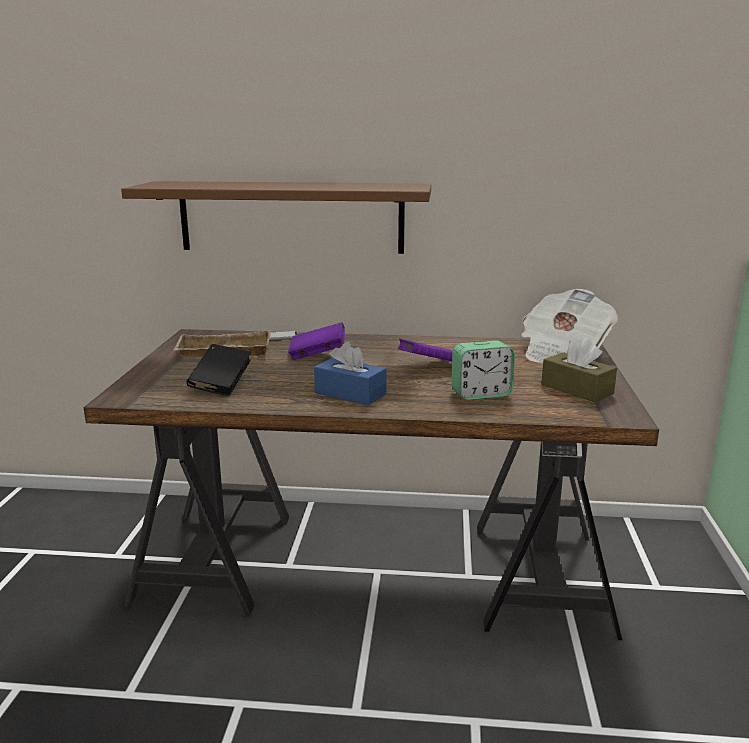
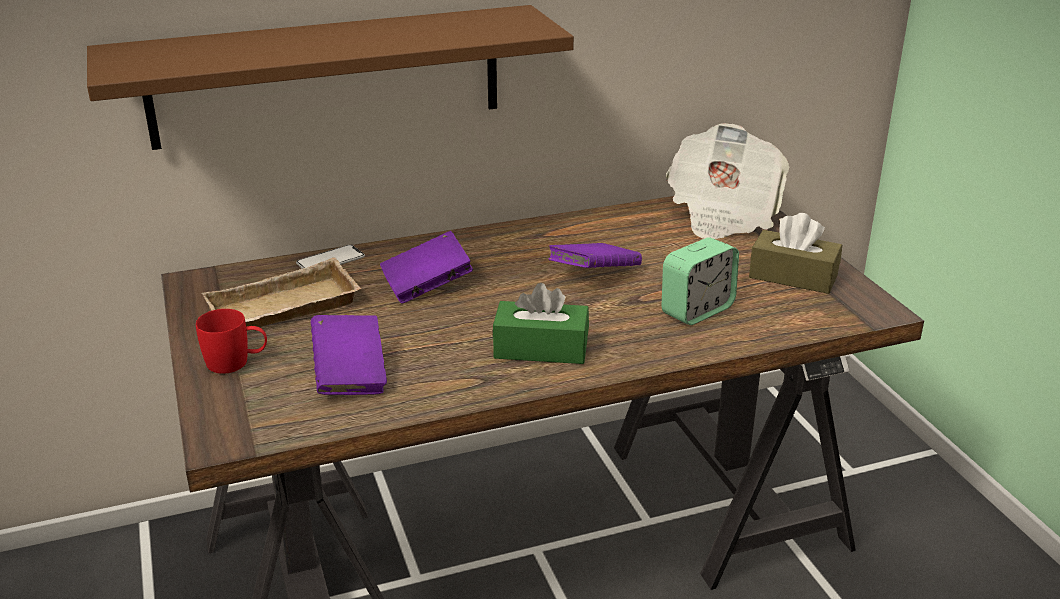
camera: 25 degrees left, 10 degrees up
(168, 369) = (236, 363): none -> red mug
(221, 385) = (350, 375): black book -> purple book
(350, 393) = (541, 348): blue tissue box -> green tissue box

